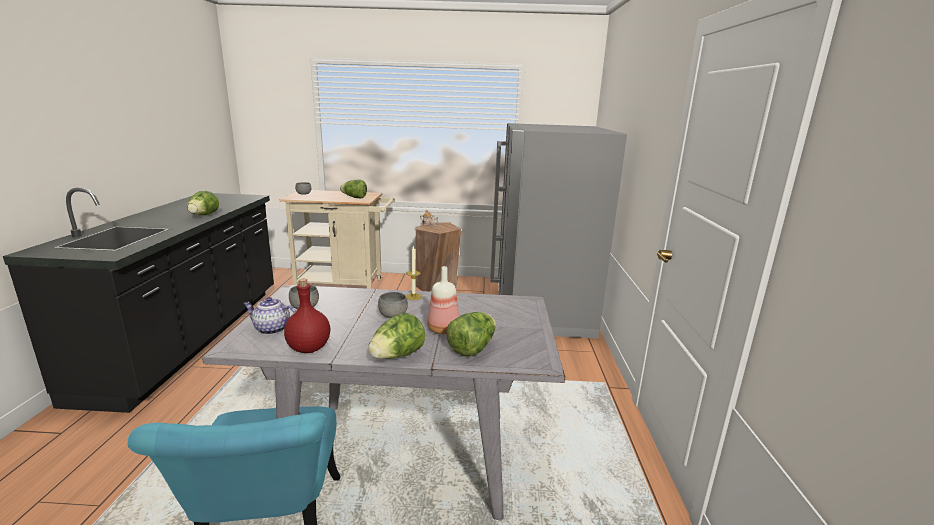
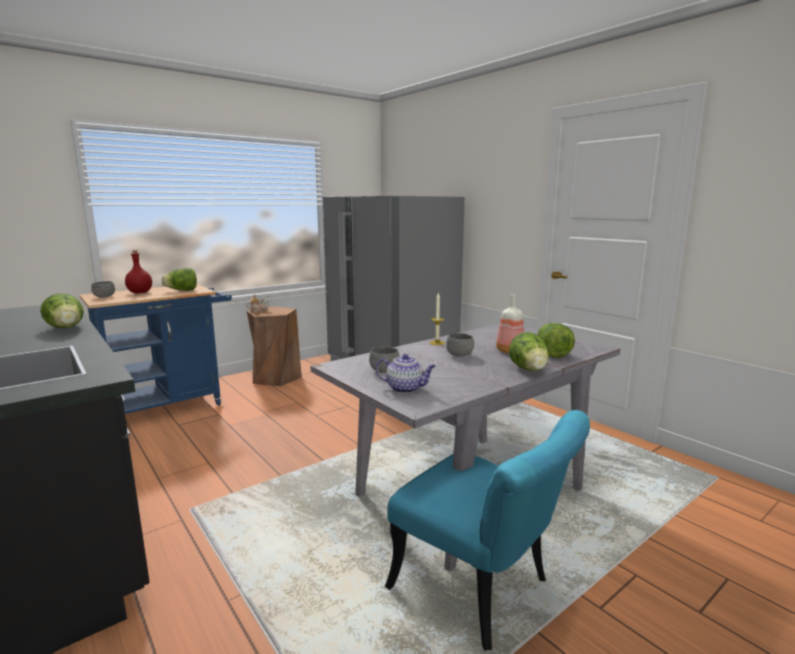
camera: 40 degrees left, 5 degrees down
(271, 329) = (406, 388): teapot -> teapot turned 135 degrees counterclockwise
(308, 349) = (470, 387): red bottle -> red bottle (139, 293)
(345, 286) = (171, 406): beige cart -> blue cart

